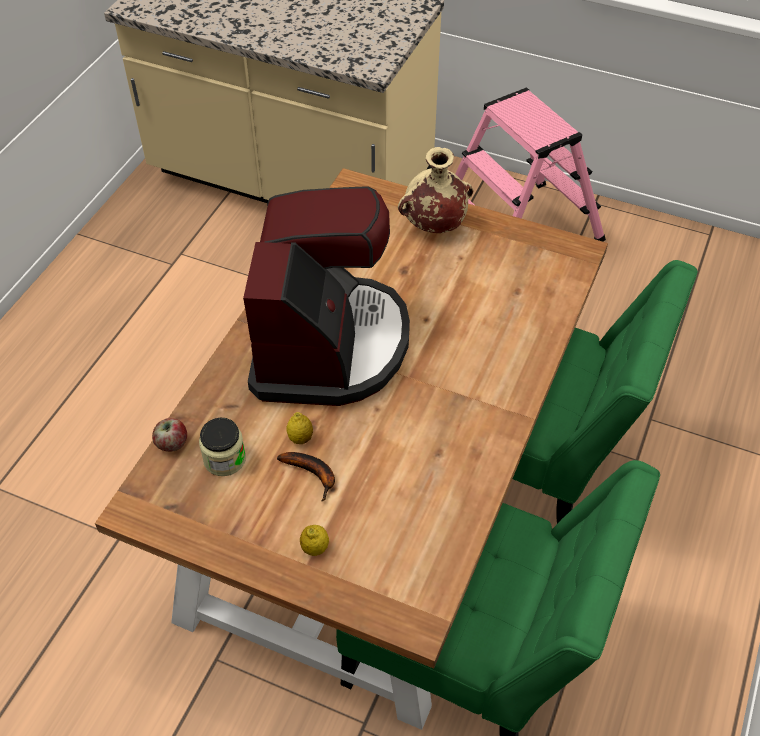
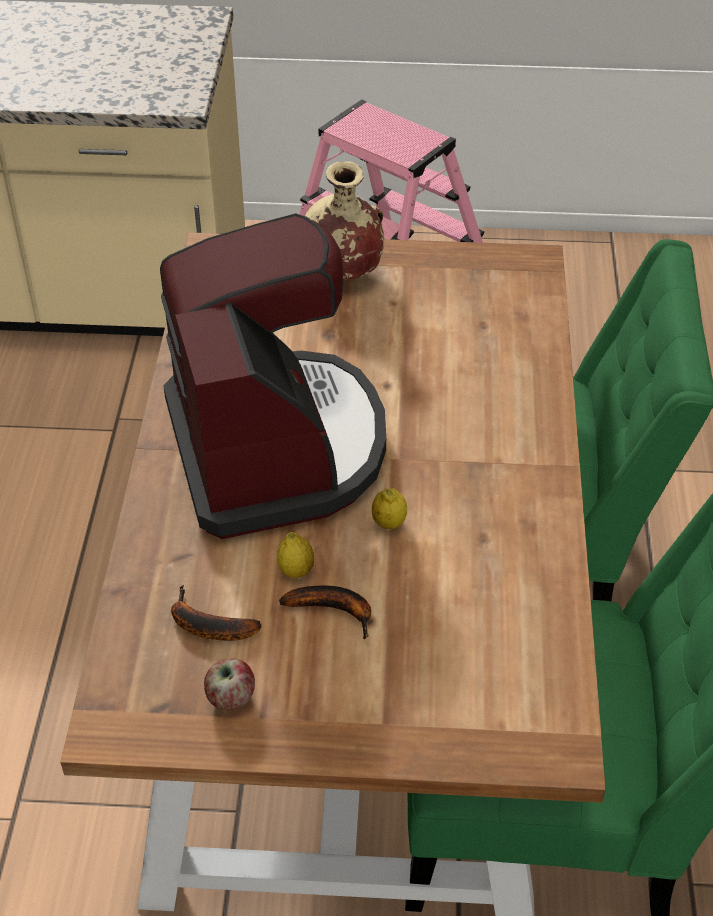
camera: 20 degrees left, 5 degrees down
(172, 443) = (122, 627): apple -> apple (230, 698)
(224, 459) = (206, 625): jar -> banana
(315, 548) = (383, 700): lemon -> lemon (389, 523)

